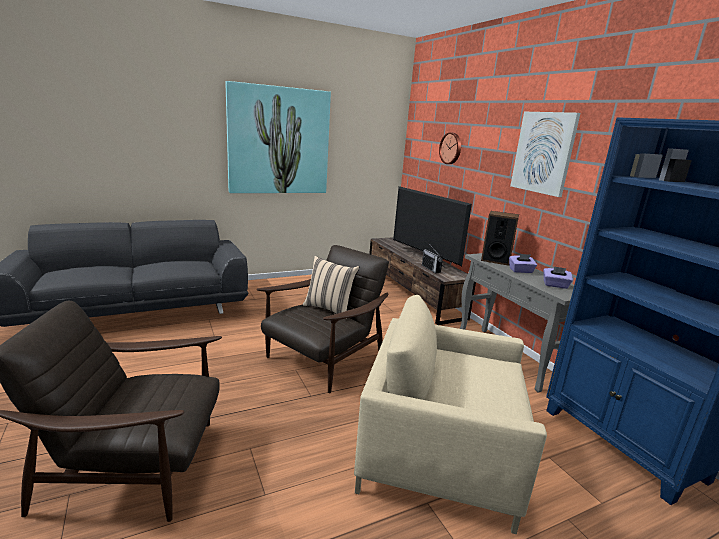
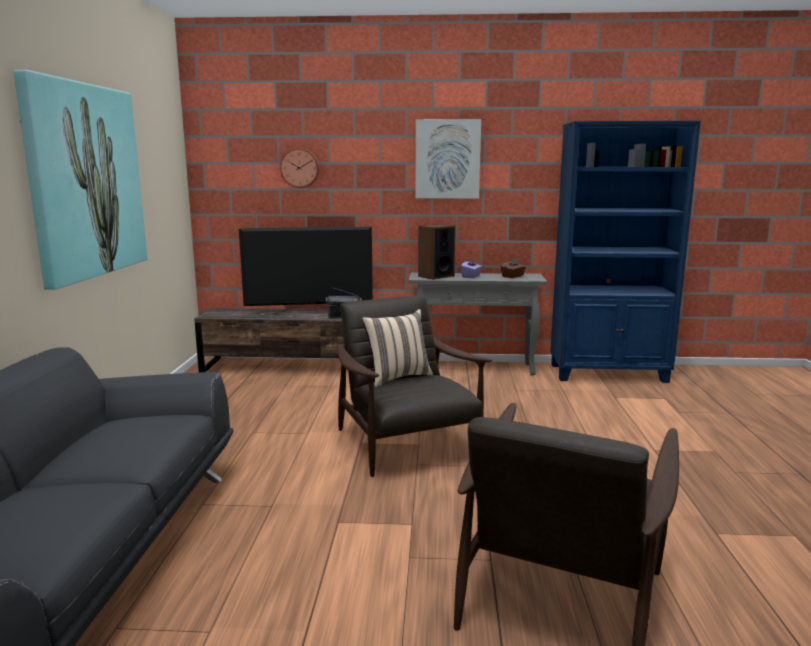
camera: 60 degrees left, 5 degrees down
(438, 453) = (598, 431): beige armchair -> none
(555, 285) = (513, 276): purple tissue box -> brown tissue box

